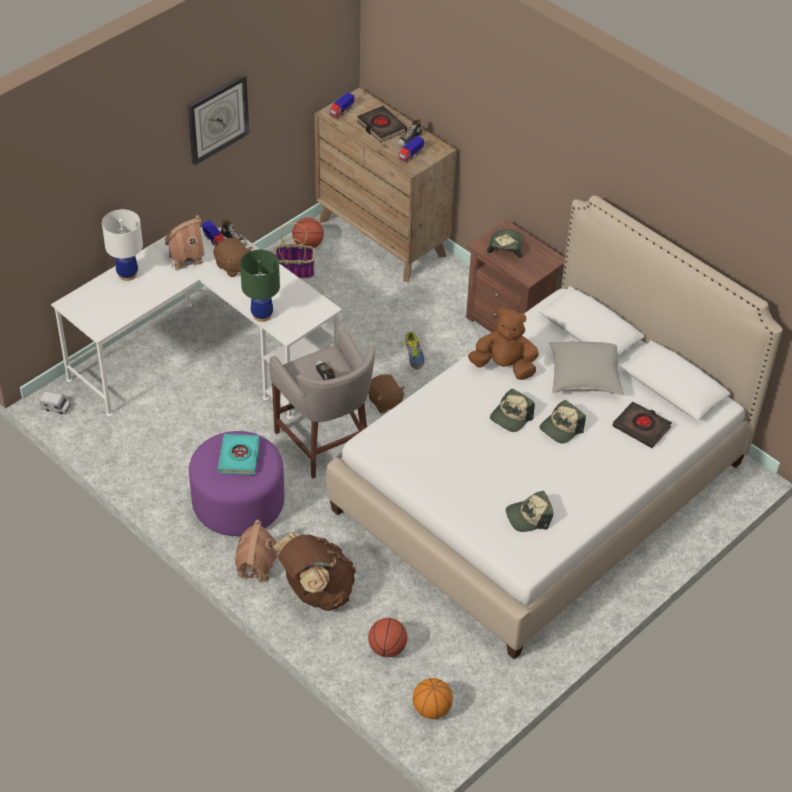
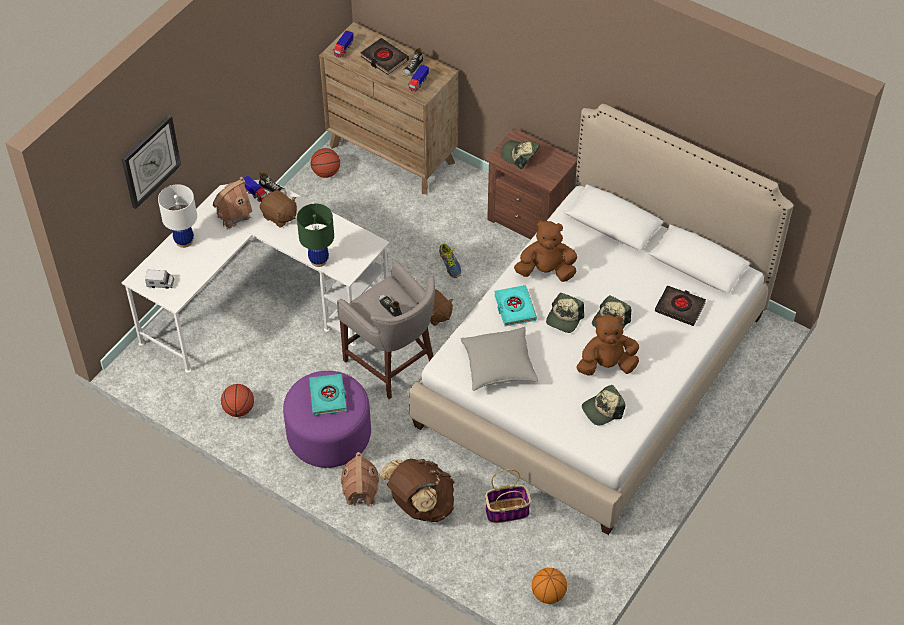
camera: 10 degrees left, 5 degrees up
(56, 408) = (137, 373): toy truck -> toy truck (160, 283)
(217, 118) = (241, 82): wall clock -> wall clock (150, 161)
(295, 270) = (320, 200): basket -> basket (507, 510)
(387, 648) = (496, 546): basketball -> basketball (239, 409)
(460, 398) = (514, 308): none -> turquoise book
(505, 247) = (519, 155): cap -> cap turned 60 degrees counterclockwise
(545, 472) = (606, 365): none -> brown plush toy
(584, 376) = (619, 268): grey pillow -> grey pillow (499, 366)

